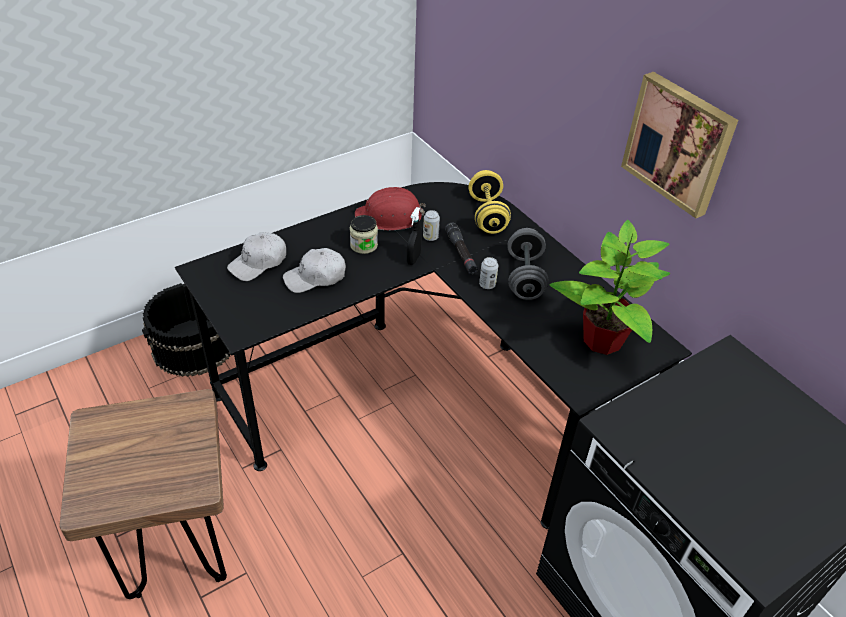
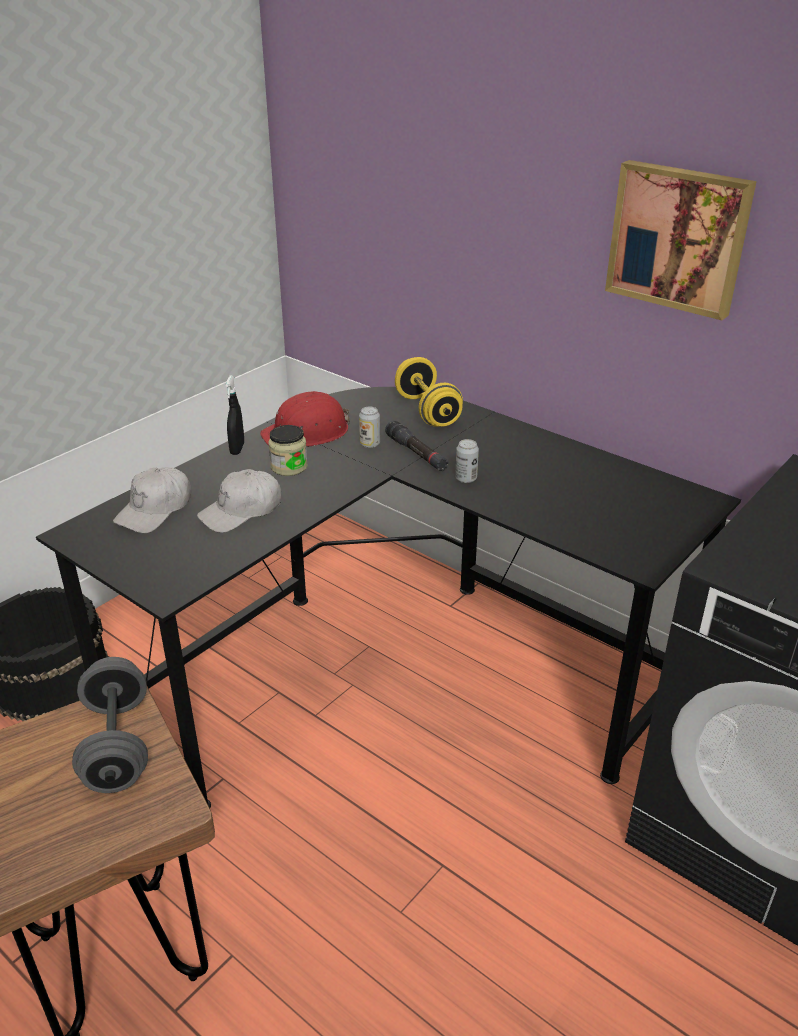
camera: 15 degrees left, 10 degrees down
(413, 259) = (360, 469): black spray bottle -> black spray bottle (237, 449)
(525, 277) = (506, 463): grey dumbbell -> grey dumbbell (117, 745)
(601, 341) = (634, 508): potted plant -> none

